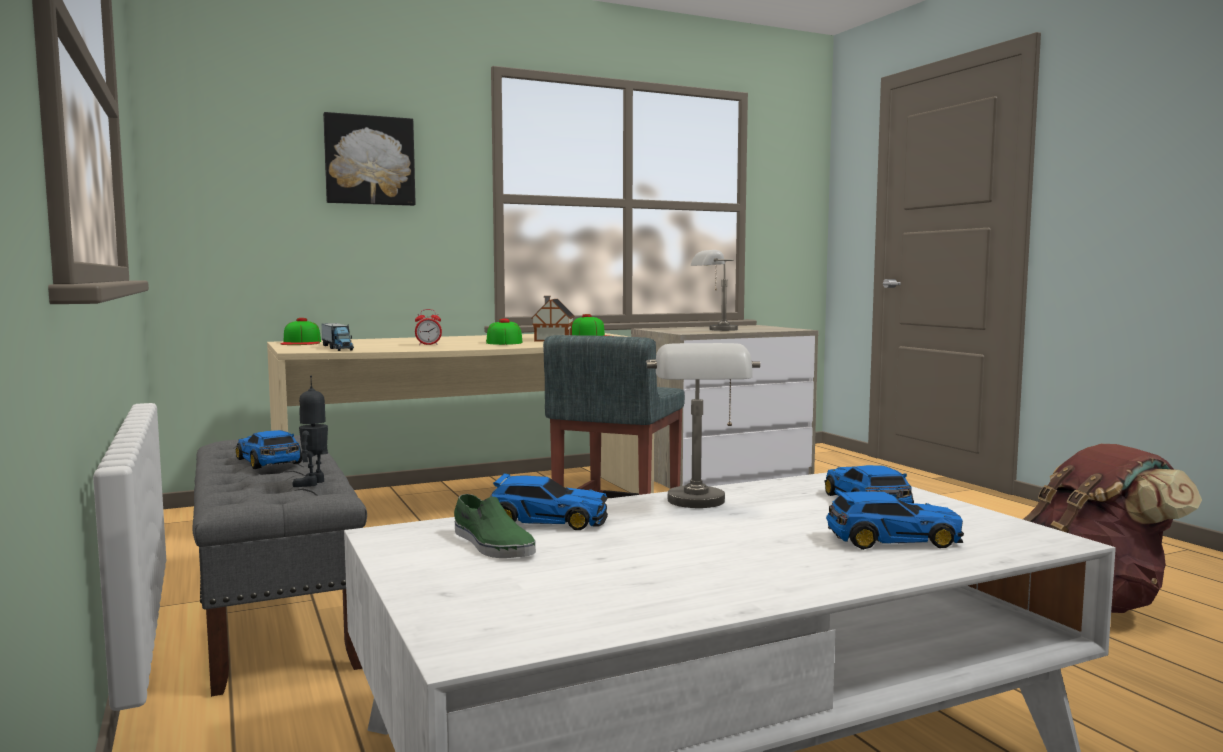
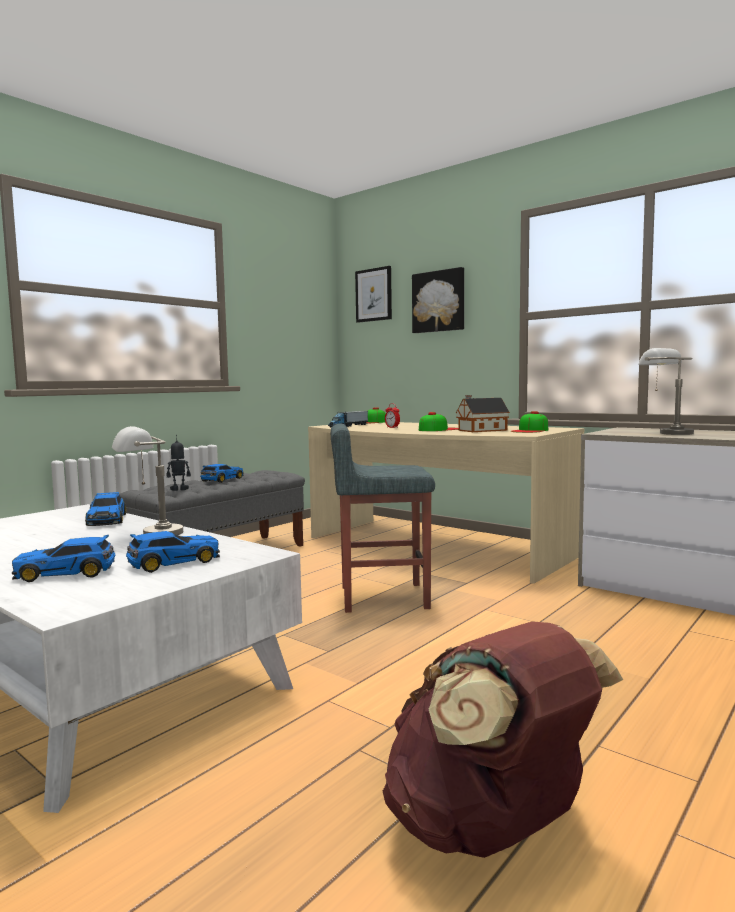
camera: 65 degrees right, 0 degrees up
(234, 129) = (374, 295): none -> picture
(492, 544) = (60, 520): green shoe -> none
(890, 539) = (67, 573): toy car -> toy car turned 105 degrees clockwise

